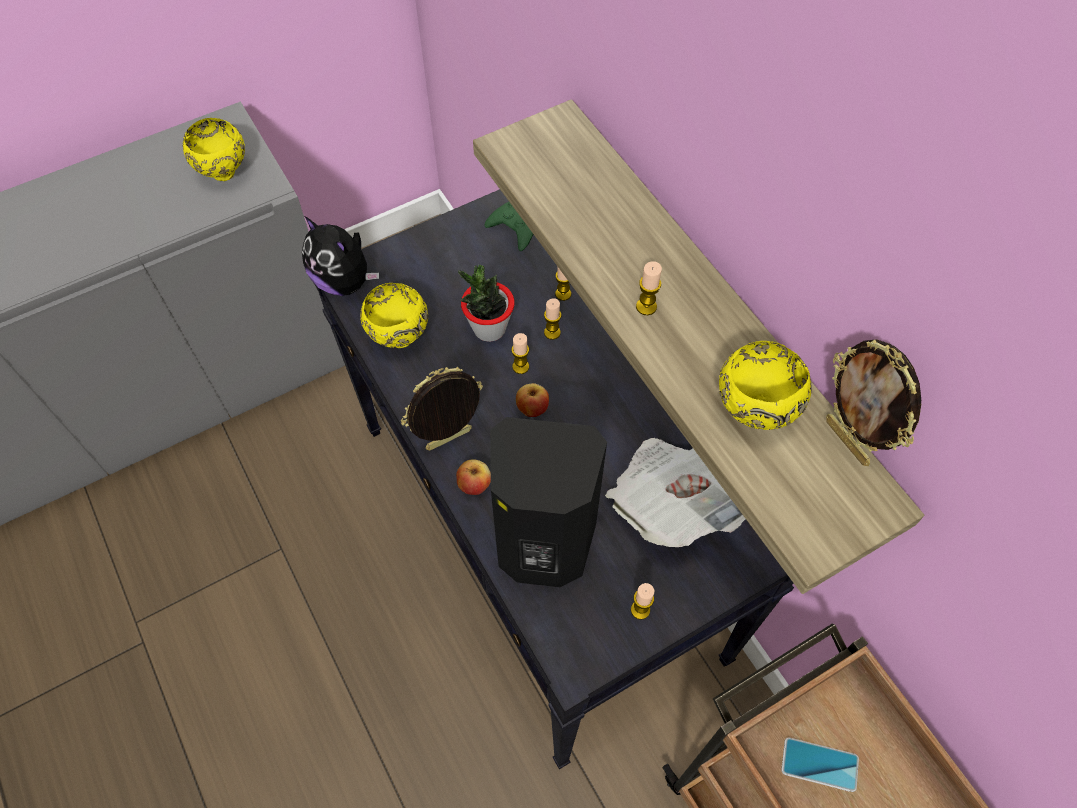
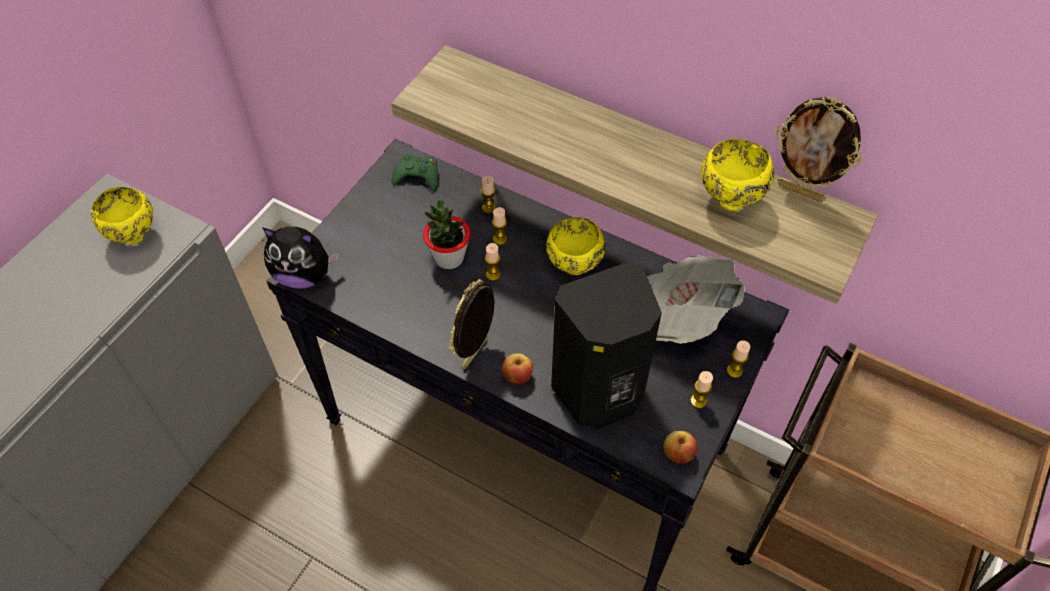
camera: 30 degrees left, 5 degrees down
(398, 338) = (380, 298): yellow bowl -> yellow bowl (573, 267)
(532, 408) = (523, 300): apple -> apple (678, 454)
(646, 306) = (607, 164): candle -> candle (734, 371)
(819, 764) = (876, 443): phone -> none

